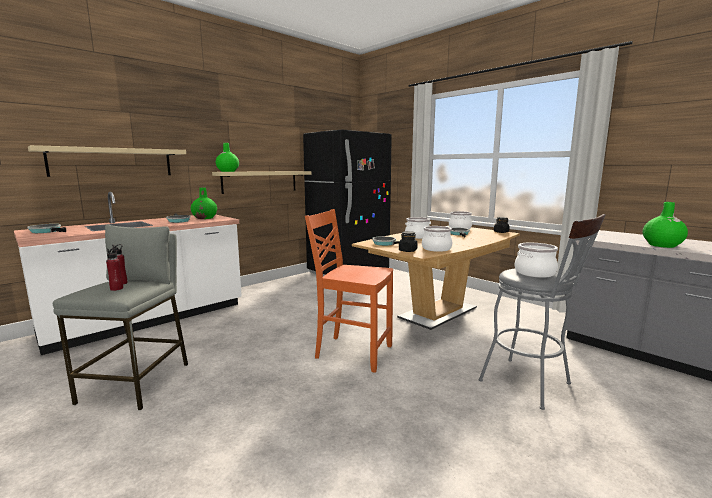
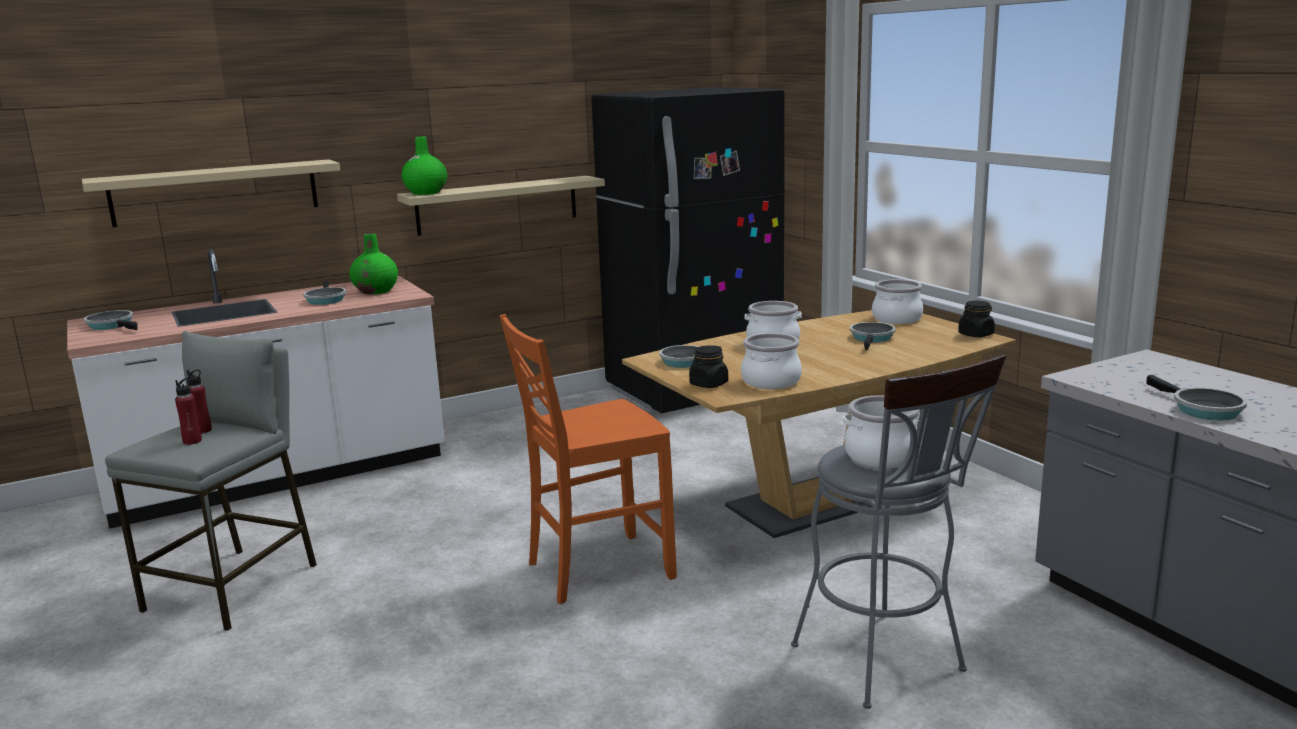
camera: 15 degrees right, 5 degrees up
(352, 352) = (596, 569): orange chair -> orange chair turned 60 degrees counterclockwise
(662, 245) = (1202, 409): green vase -> frying pan

